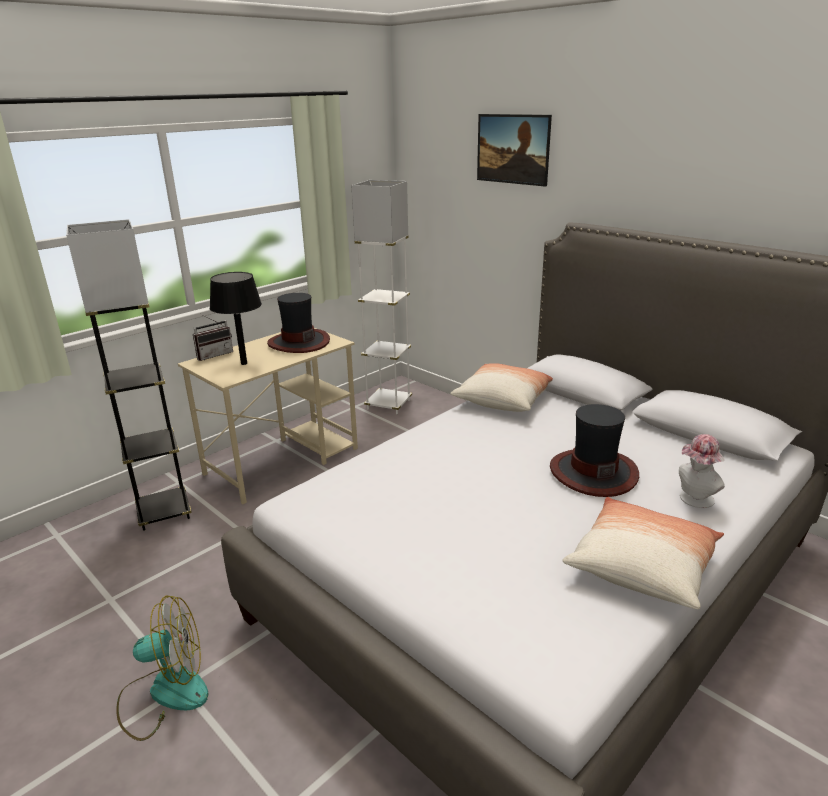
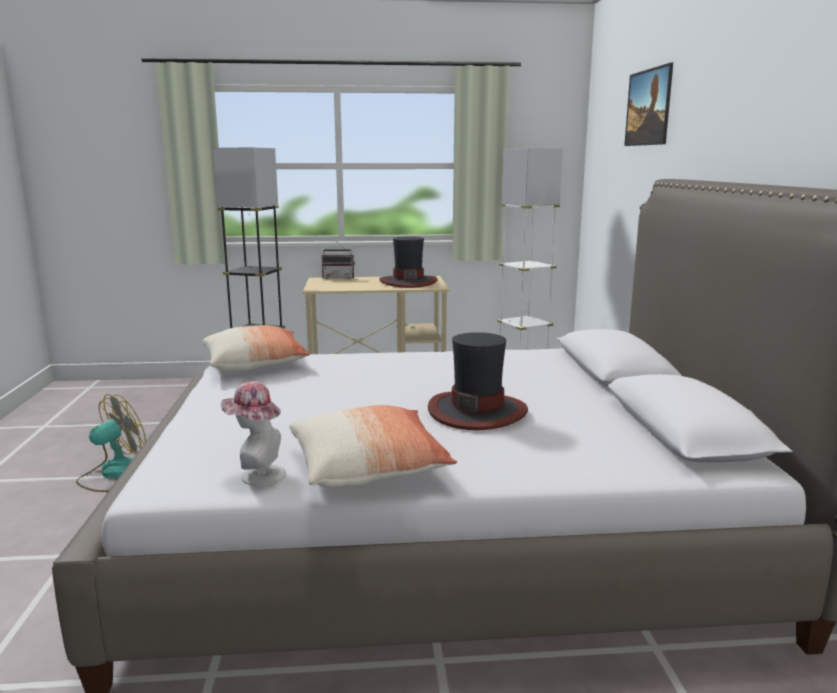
camera: 40 degrees right, 10 degrees down
(164, 693) = (115, 474): fan -> fan turned 75 degrees counterclockwise
(244, 363) = (344, 284): black table lamp -> none
(503, 399) = (518, 355): pillow -> pillow (256, 365)
(694, 500) = (528, 457): hat -> hat (257, 475)

